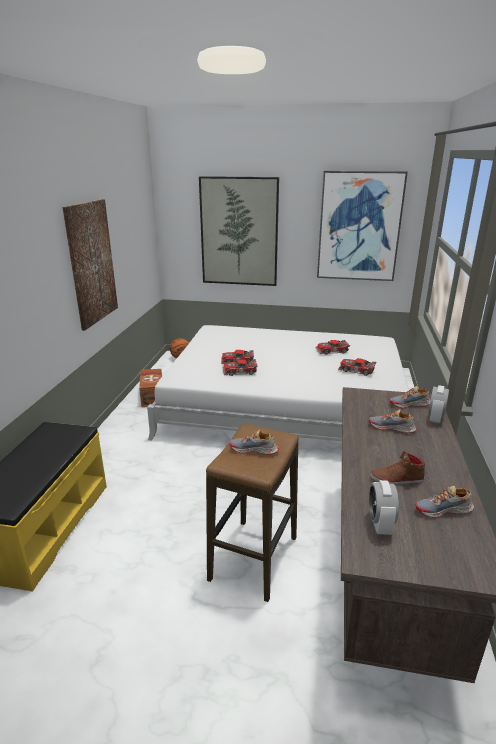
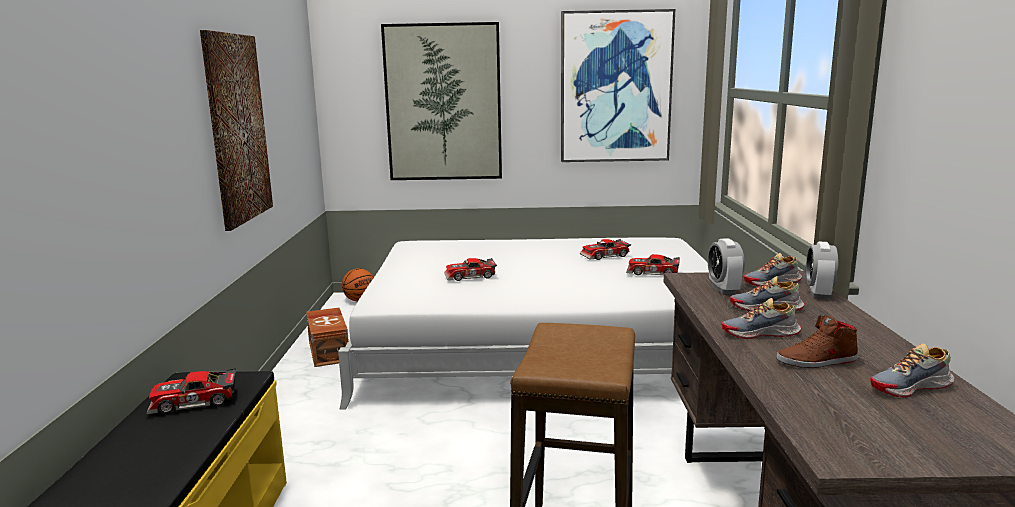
camera: 10 degrees left, 10 degrees down
(240, 372) = (480, 288): toy car -> toy car (194, 402)
(254, 450) = (576, 350): shoe -> shoe (760, 334)
(380, 524) = (832, 413): alarm clock -> alarm clock (723, 289)

